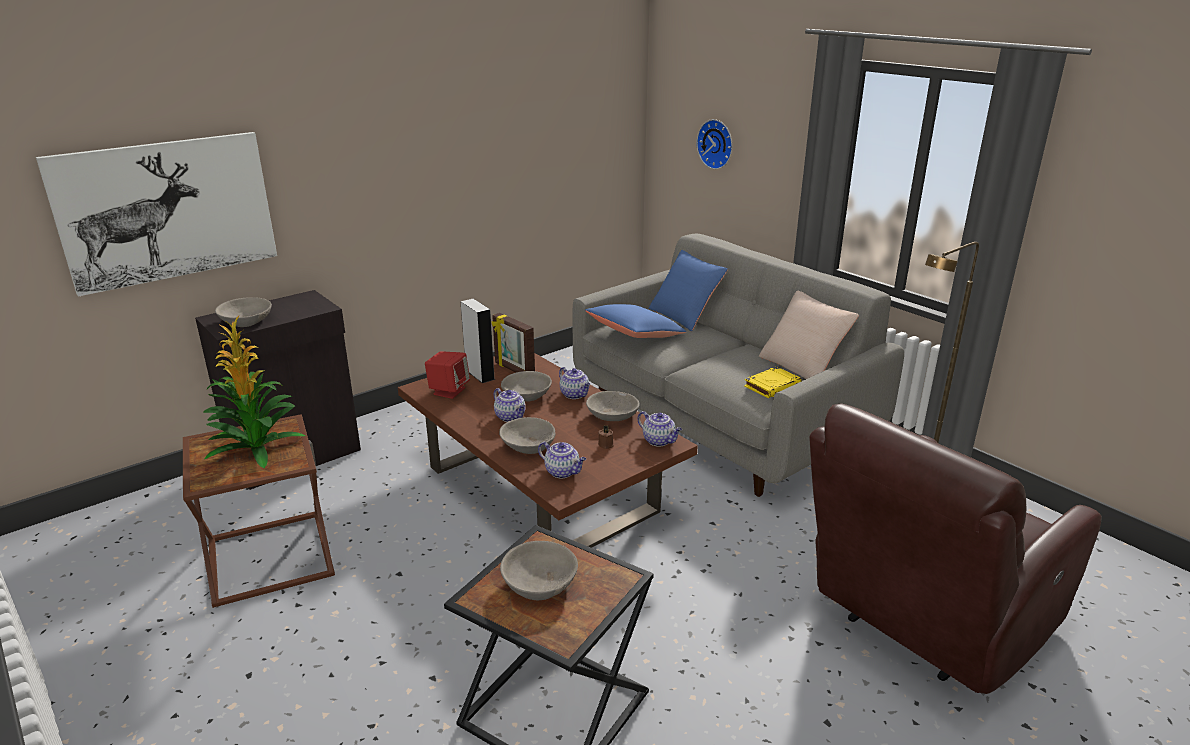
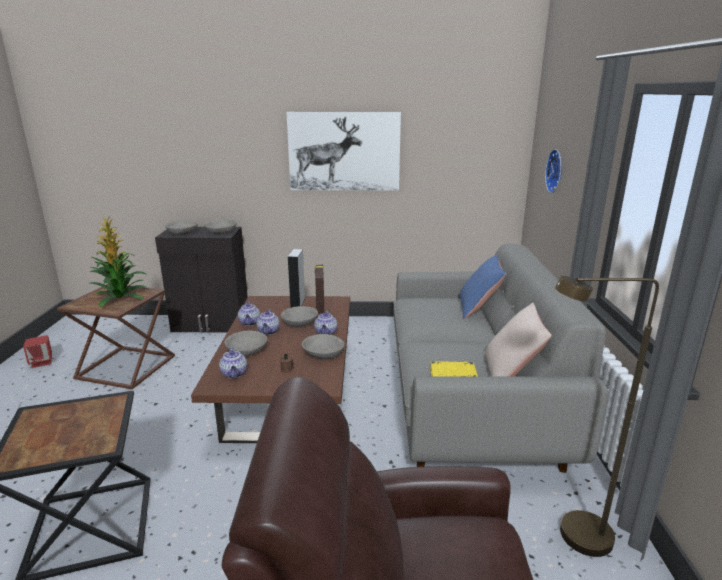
camera: 40 degrees right, 5 degrees down
(167, 210) = (162, 162): picture -> picture (344, 151)
(449, 391) = (266, 306): red speaker -> red speaker (42, 362)
(539, 583) = (67, 423): grey bowl -> grey bowl (221, 232)
(635, 335) = (417, 308): blue pillow -> none
(659, 441) = (321, 382): teapot -> teapot (250, 323)

